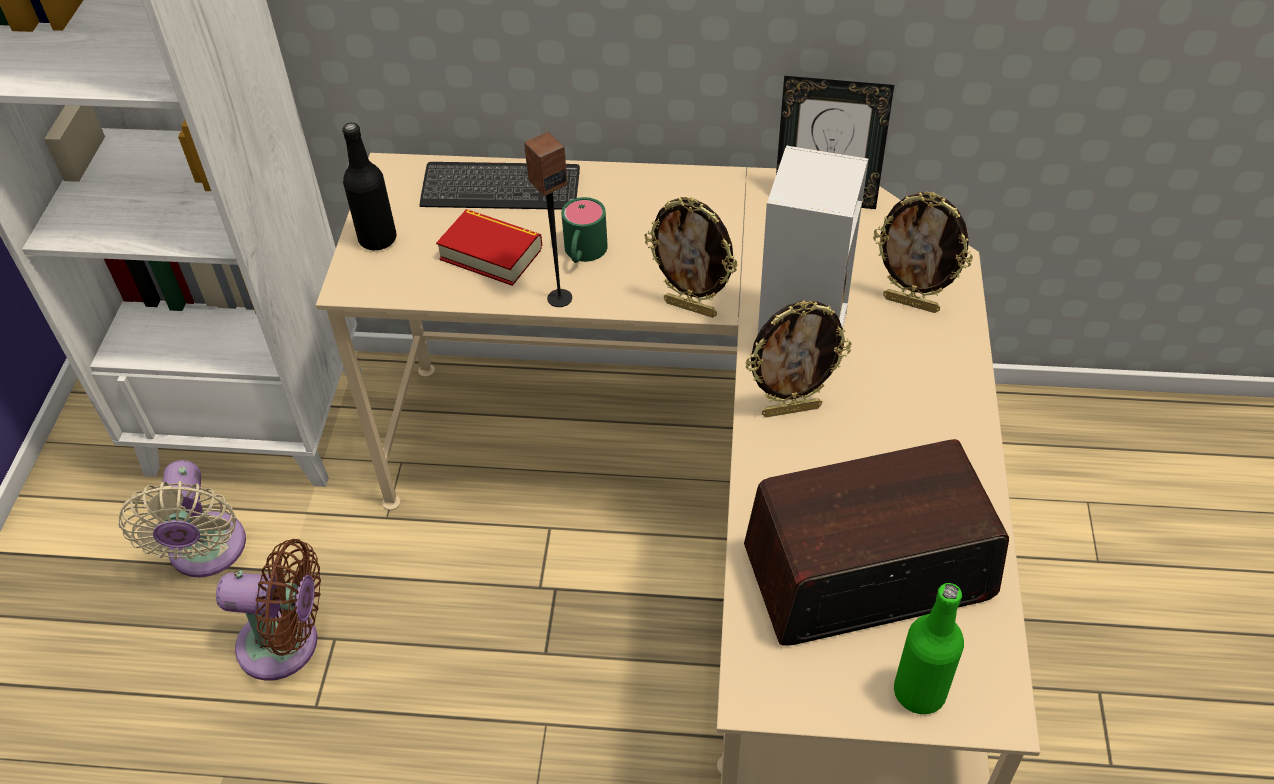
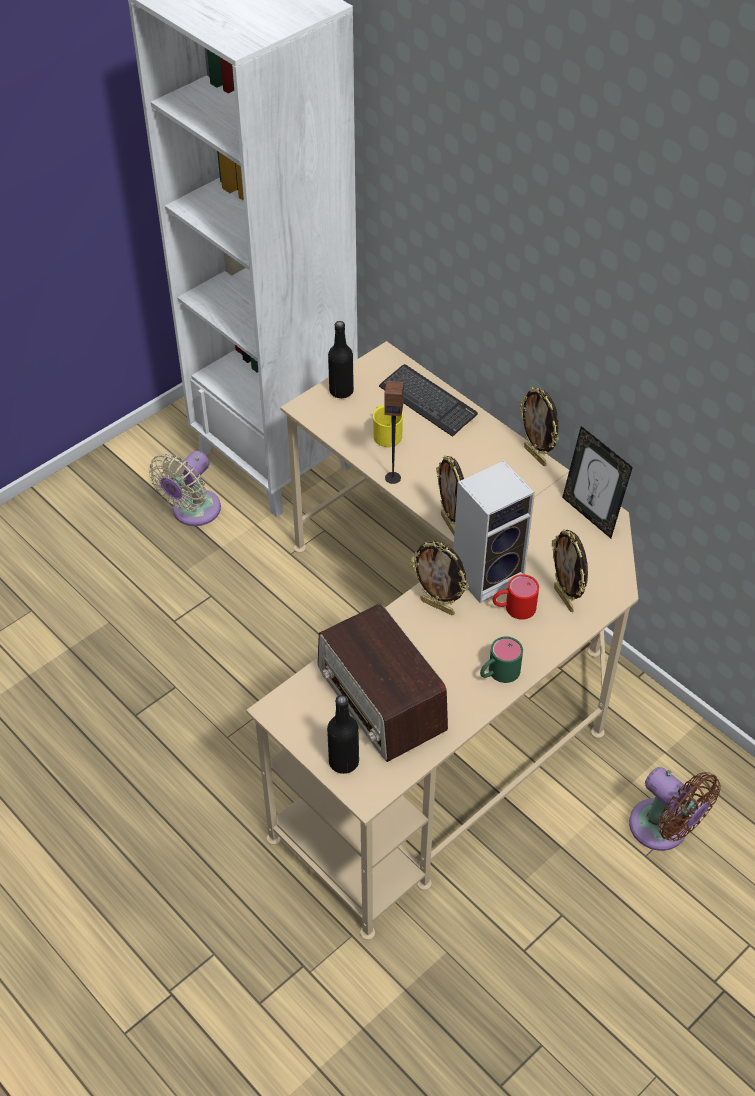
camera: 40 degrees right, 0 degrees up
(286, 645) = (187, 583): brown fan -> brown fan (663, 830)
(491, 254) = (385, 433): book -> yellow mug
(583, 254) = (429, 462): green mug -> green mug (498, 673)
(693, 174) = (536, 456): none -> picture frame
(866, 573) = (381, 700): radio -> radio turned 150 degrees counterclockwise
(873, 351) = (513, 608): none -> red mug
(919, 692) = (344, 762): green bottle -> black bottle

